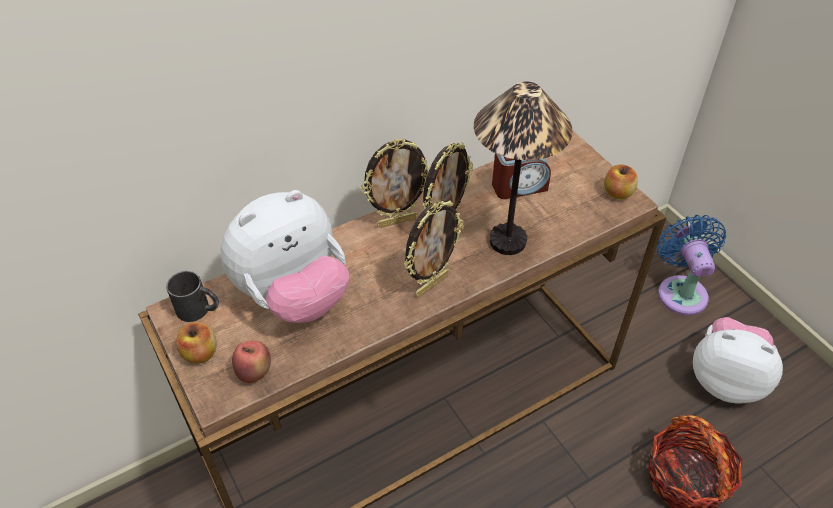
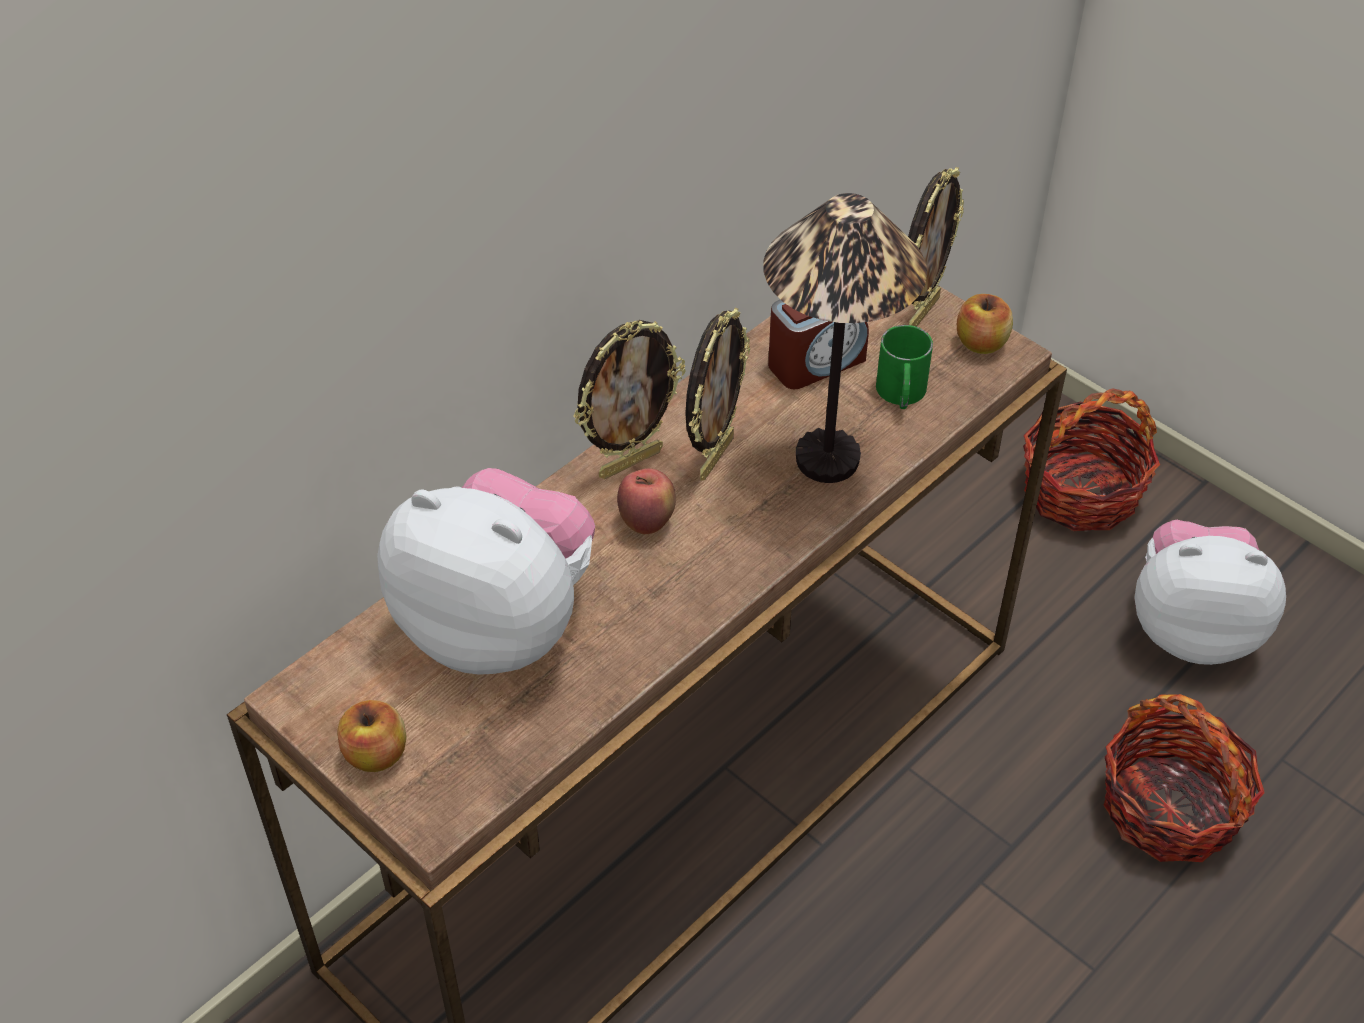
camera: 15 degrees left, 0 degrees up
(199, 309) = (343, 682): black mug -> none
(254, 373) = (483, 765): apple -> apple (647, 522)
(293, 296) = (499, 624): plush toy -> plush toy turned 105 degrees counterclockwise
(431, 284) = (726, 557): picture frame -> picture frame (921, 312)
(562, 213) = (901, 395): none -> green mug
(681, 291) = (1080, 491): blue fan -> basket

